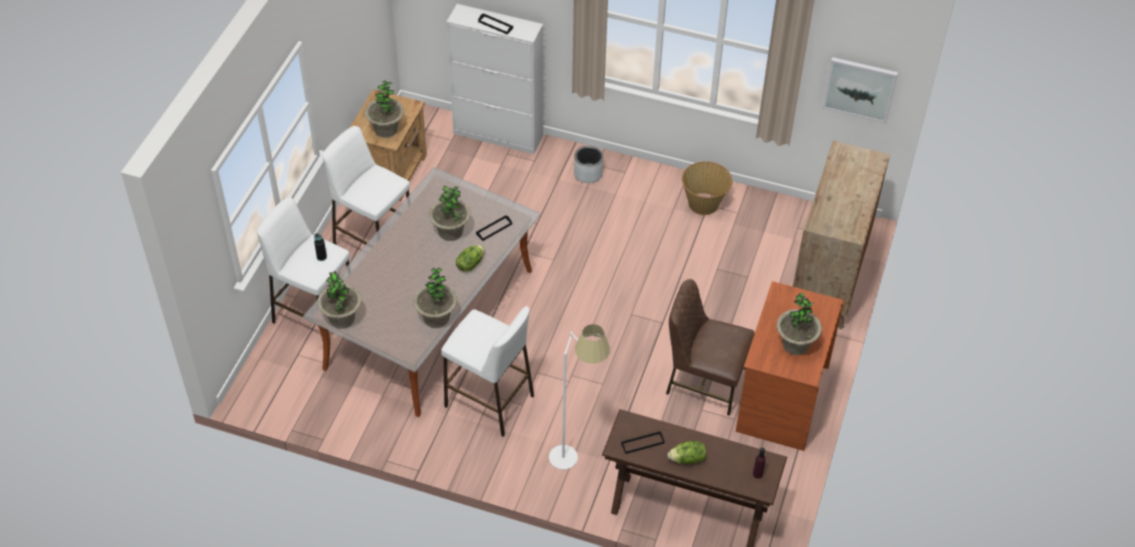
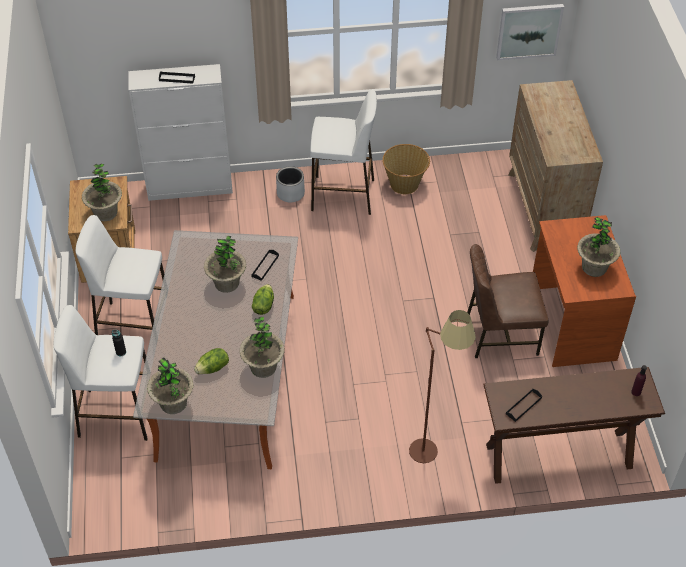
camera: 25 degrees left, 0 degrees up
(490, 401) = (327, 427): white stool -> white stool (343, 195)
(576, 456) = (434, 445): white floor lamp -> brown floor lamp
(687, 459) = (570, 404): lettuce -> lettuce (213, 368)

